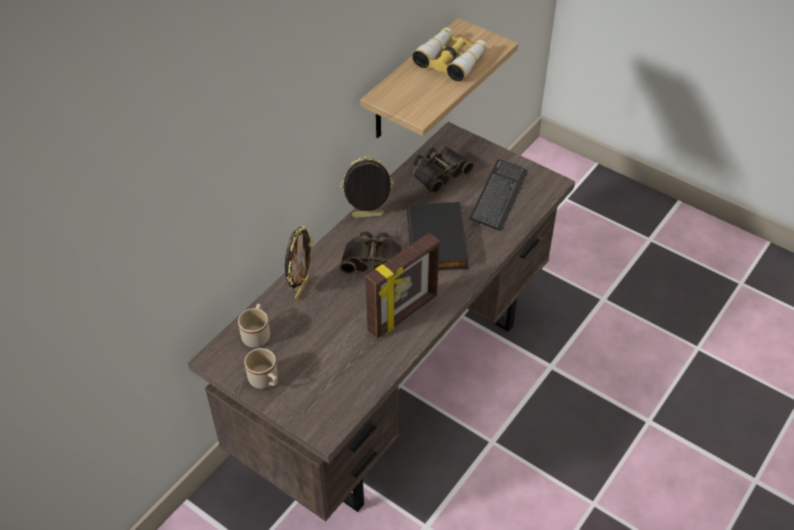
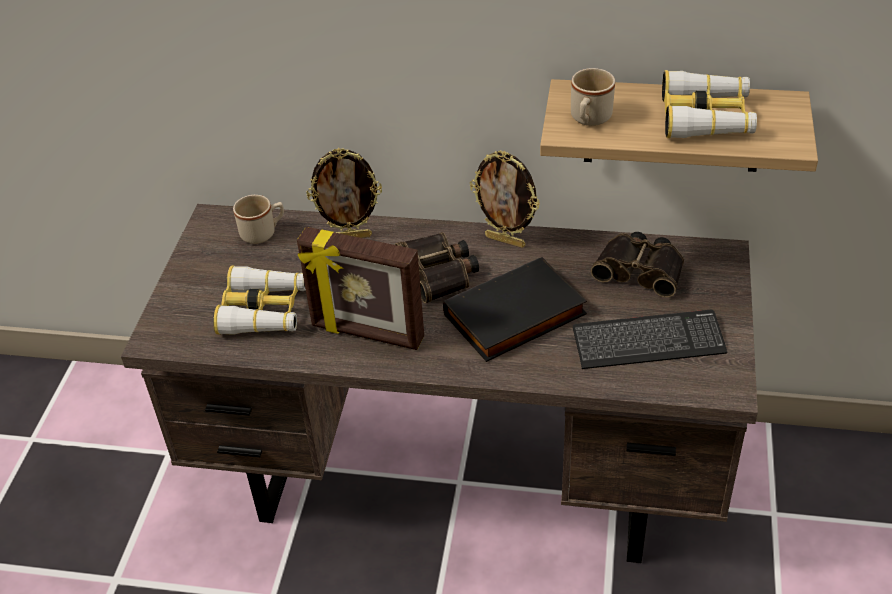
camera: 65 degrees right, 5 degrees down
(265, 381) = (201, 266): beige mug -> beige mug (589, 120)
(342, 360) = (264, 311): none -> binoculars
(368, 216) = (506, 240): picture frame -> picture frame turned 150 degrees clockwise

